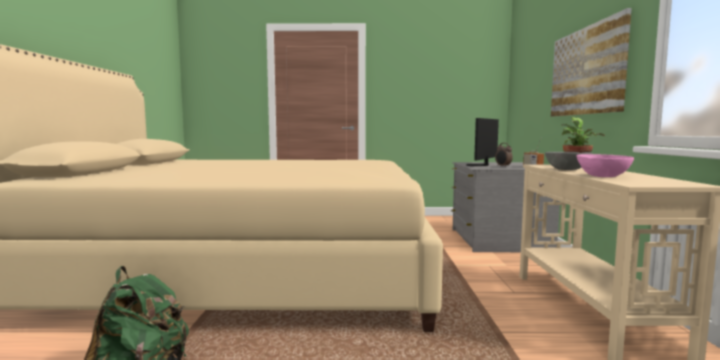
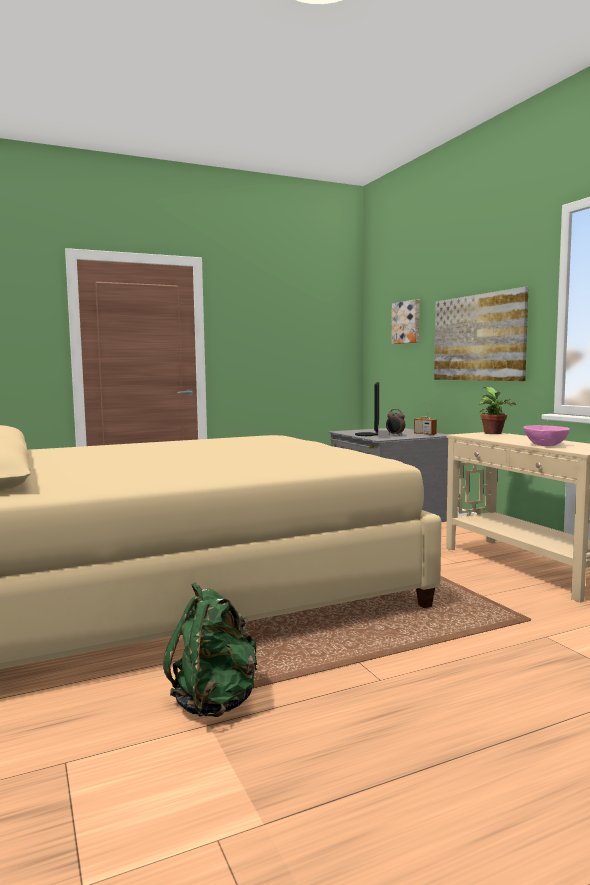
camera: 25 degrees left, 0 degrees up
(536, 65) = (407, 322): none -> picture
(567, 169) = (500, 439): grey bowl -> none

